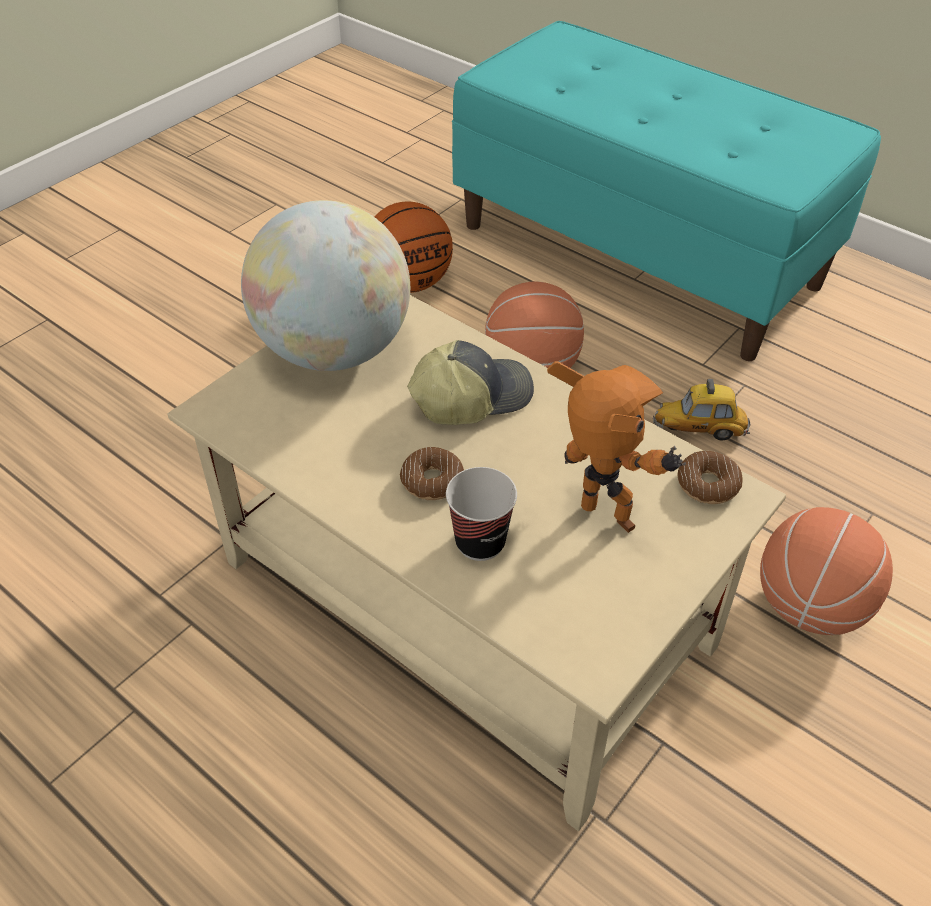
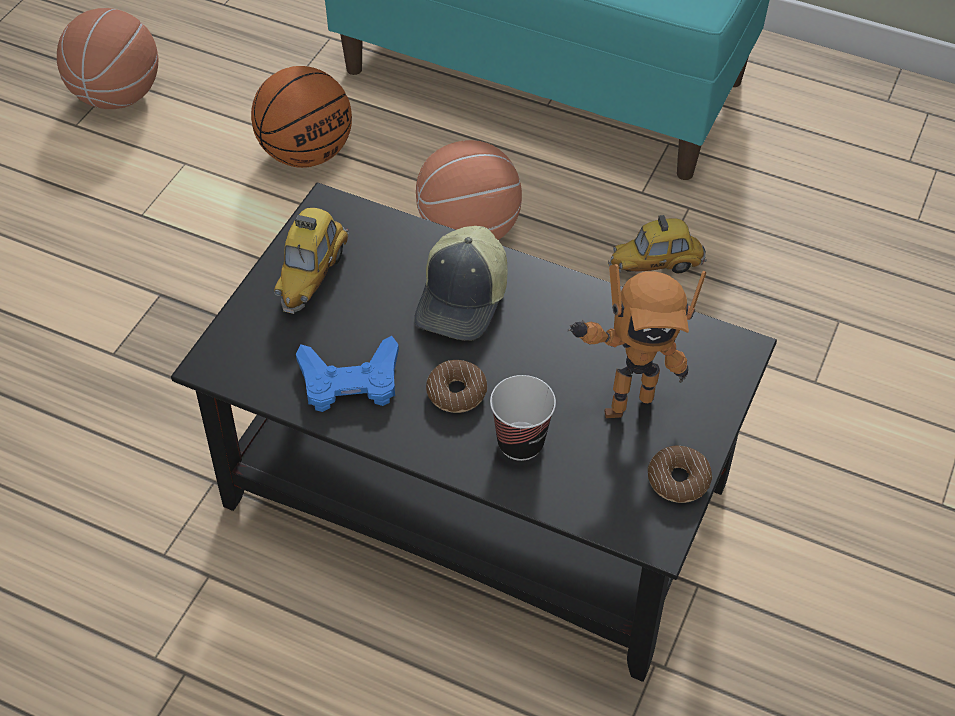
camera: 15 degrees left, 5 degrees up
(331, 450) = (350, 381): none -> blue game controller
(334, 350) = (312, 275): globe -> toy car
(469, 605) = (480, 495): beige coffee table -> black coffee table
(470, 397) = (463, 299): cap -> cap turned 150 degrees clockwise
(603, 523) = (624, 401): toy robot -> toy robot turned 135 degrees clockwise
(707, 484) = (706, 344): donut -> donut (678, 480)
(809, 605) = (800, 425): basketball -> basketball (117, 95)

